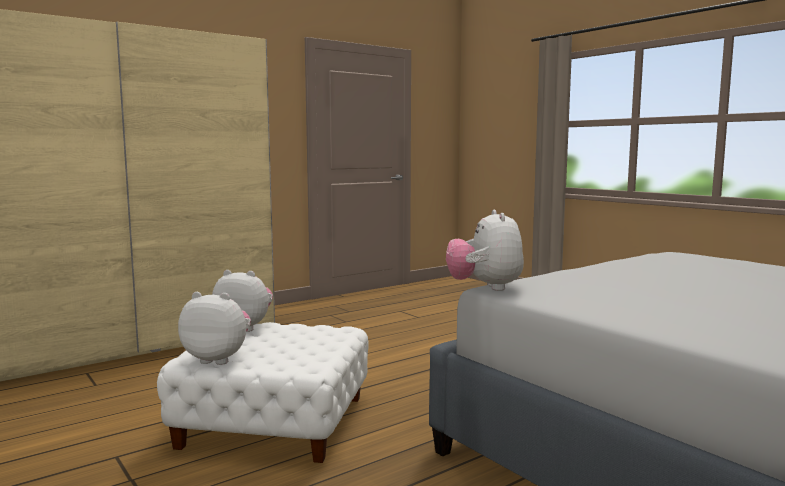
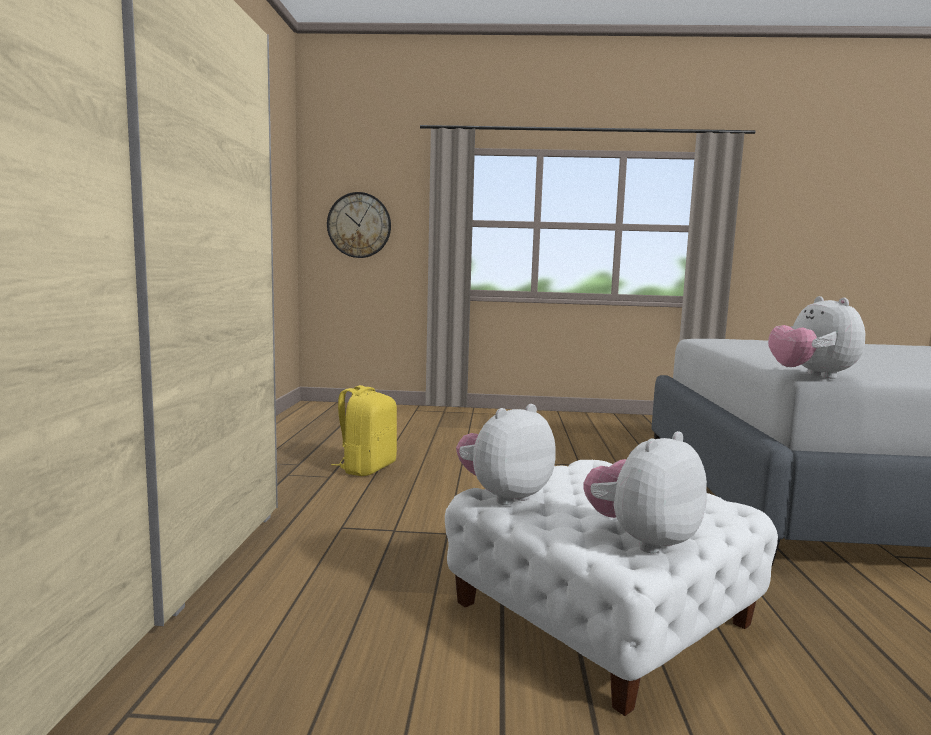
camera: 50 degrees left, 0 degrees up
(376, 323) = (367, 468): none -> yellow backpack
(485, 287) = (811, 376): plush toy -> plush toy turned 45 degrees clockwise
(496, 130) = (359, 225): none -> wall clock

